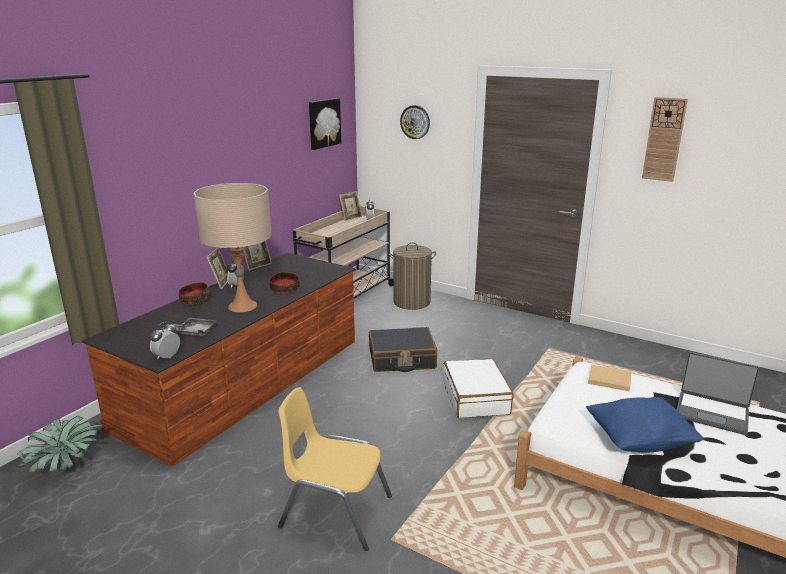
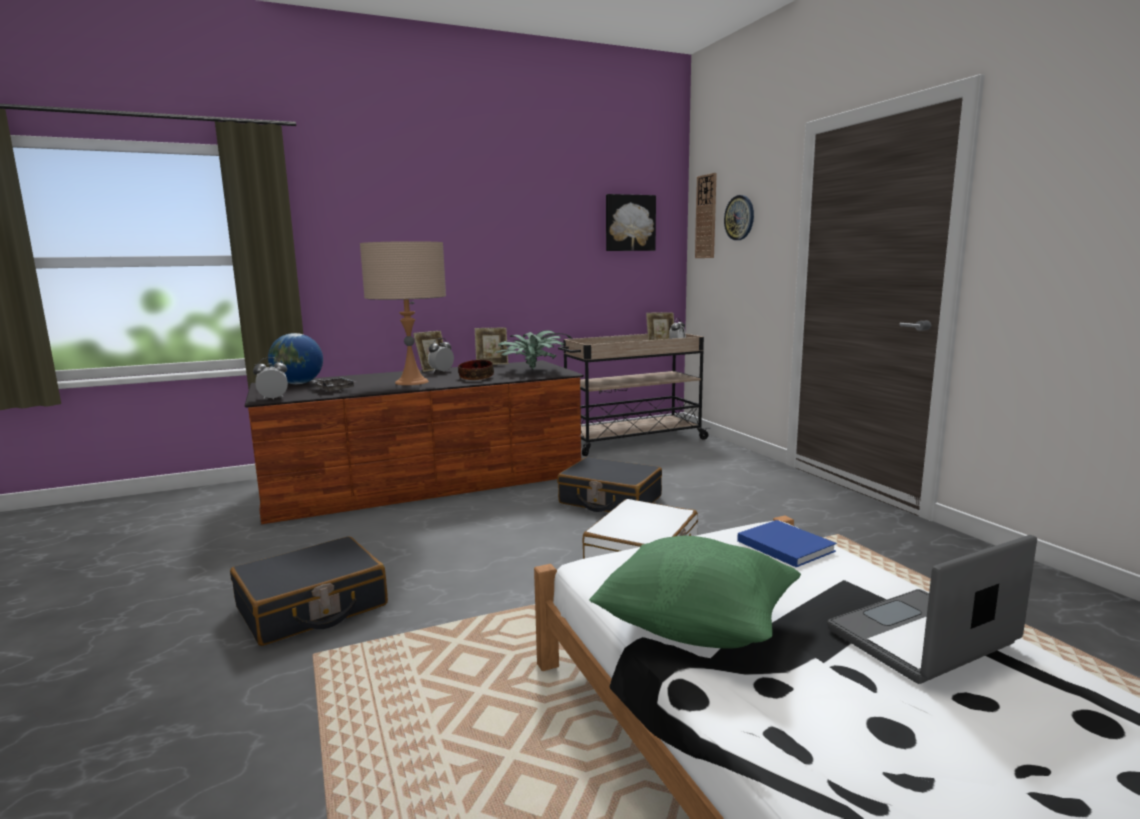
camera: 35 degrees right, 10 degrees down
(65, 467) = (200, 502): potted plant -> potted plant (532, 370)
(139, 331) = (298, 383): none -> globe
(194, 300) = (386, 374): bowl -> none
(335, 512) = (312, 607): yellow chair -> black suitcase
(412, 302) = (706, 456): laundry basket -> none
(608, 379) = (783, 545): beige book -> blue book
(639, 441) = (696, 627): blue pillow -> green pillow
(664, 139) = (1075, 174): wall clock -> wall clock (706, 217)
(712, 413) = (924, 639): laptop -> laptop turned 90 degrees clockwise

